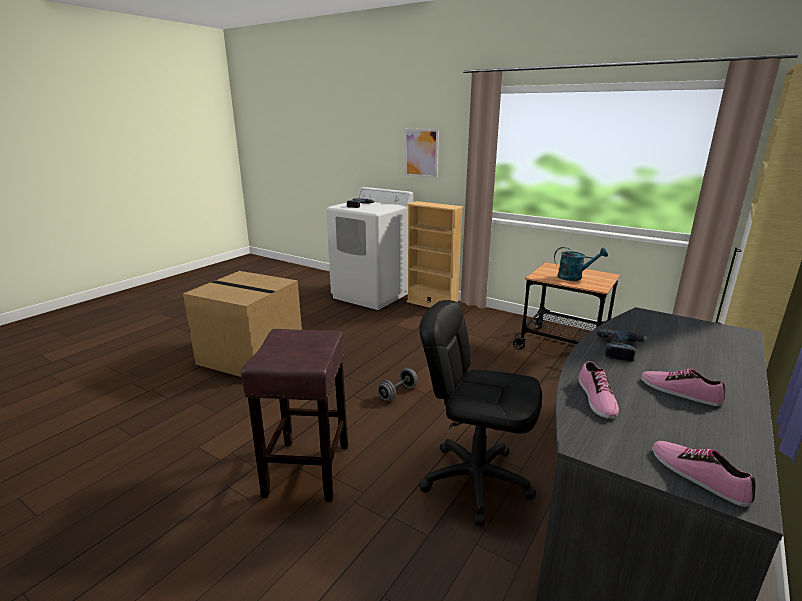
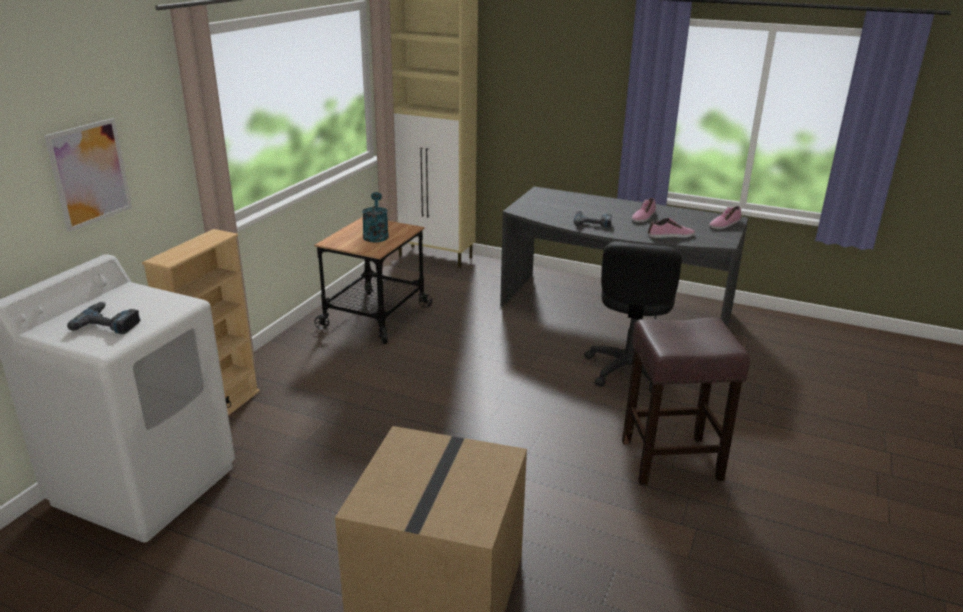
camera: 100 degrees left, 5 degrees up
(398, 393) = (510, 419): grey dumbbell -> none

